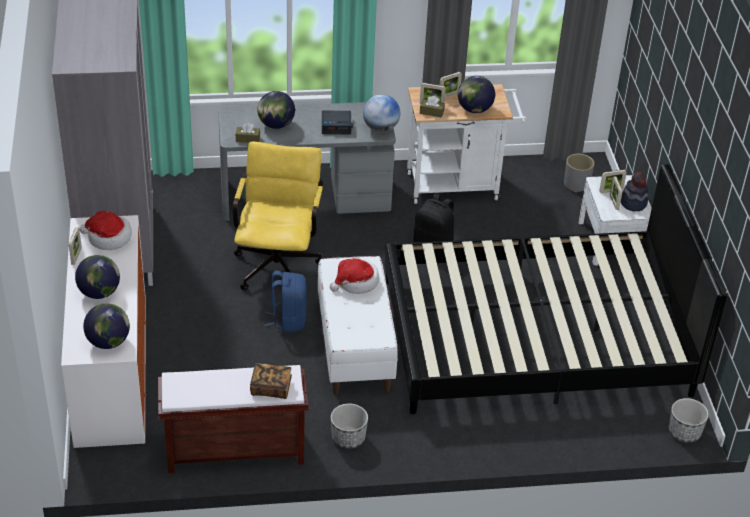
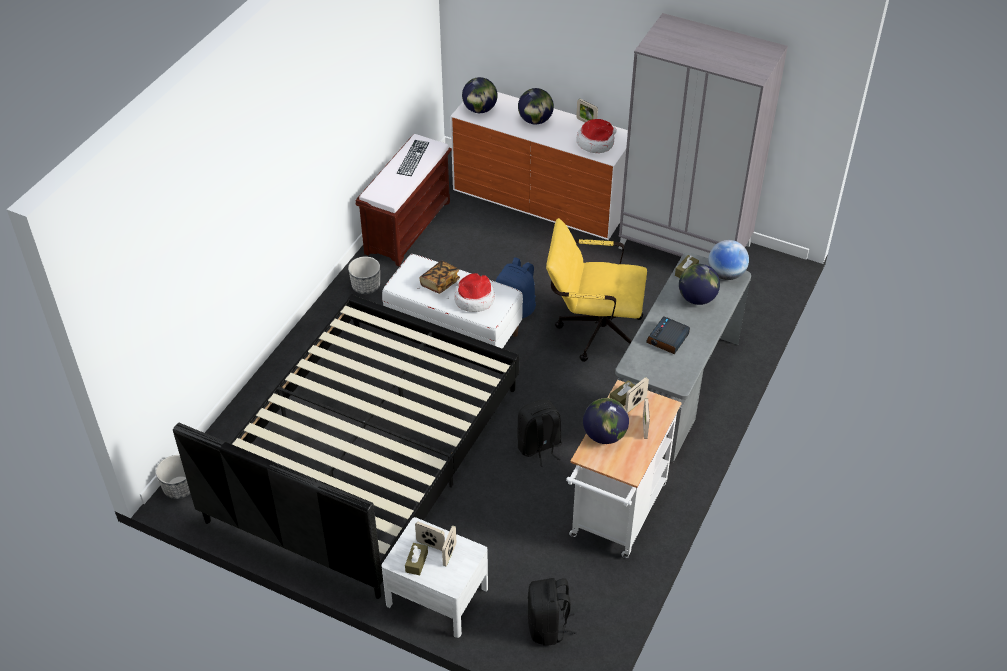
camera: 125 degrees right, 5 degrees up
(207, 387) = (413, 158): none -> keyboard
(271, 388) = (384, 185): book -> book (440, 283)
(278, 262) = (593, 330): yellow office chair -> yellow office chair turned 150 degrees clockwise
(380, 128) = (642, 369): globe -> globe (726, 274)
(576, 184) = (548, 626): grey planter -> black backpack
(633, 203) = (416, 562): hat -> brown tissue box

